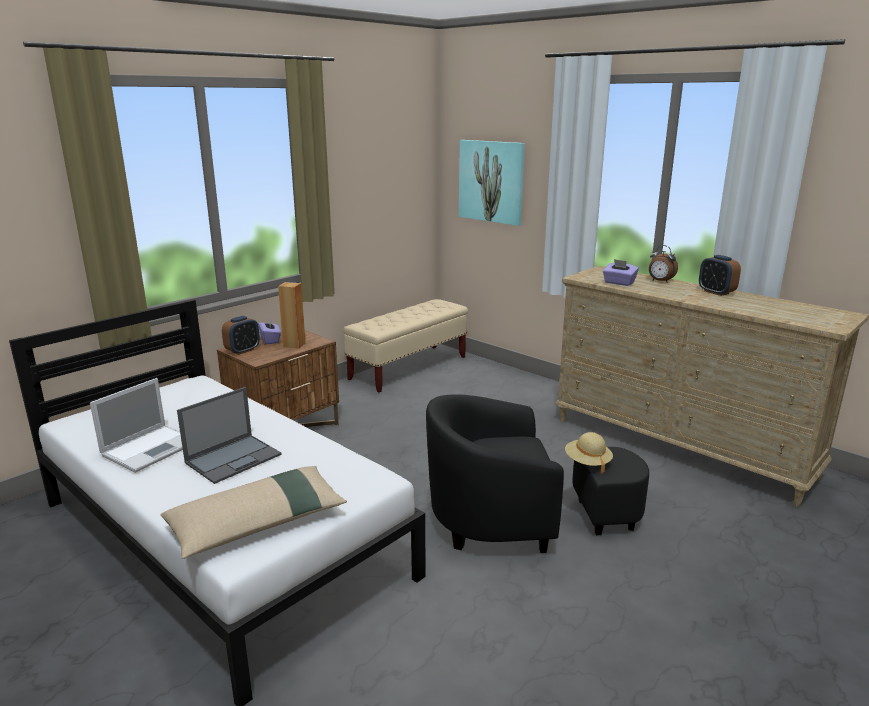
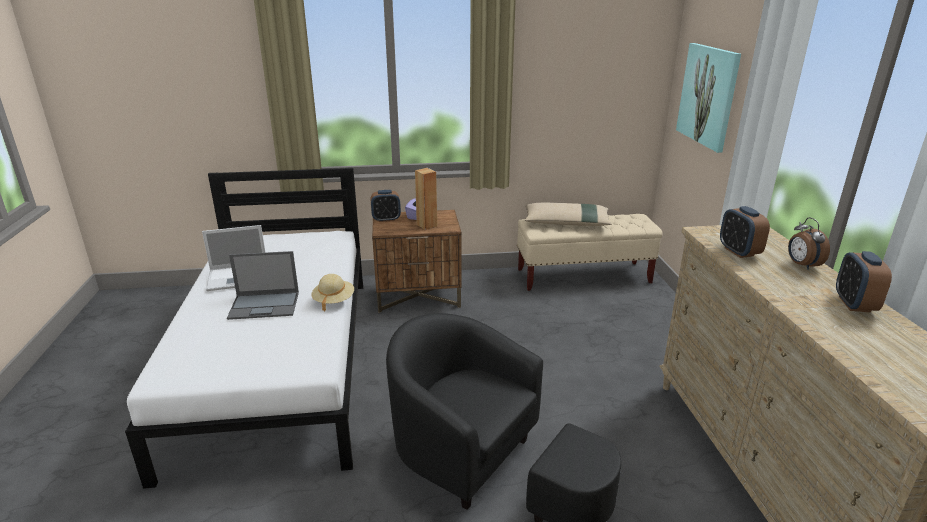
camera: 40 degrees right, 5 degrees up
(258, 523) = (204, 361): beige pillow -> beige pillow (567, 223)
(587, 462) = (553, 442): beige hat -> beige hat (333, 300)
(619, 283) = (739, 252): purple tissue box -> alarm clock

